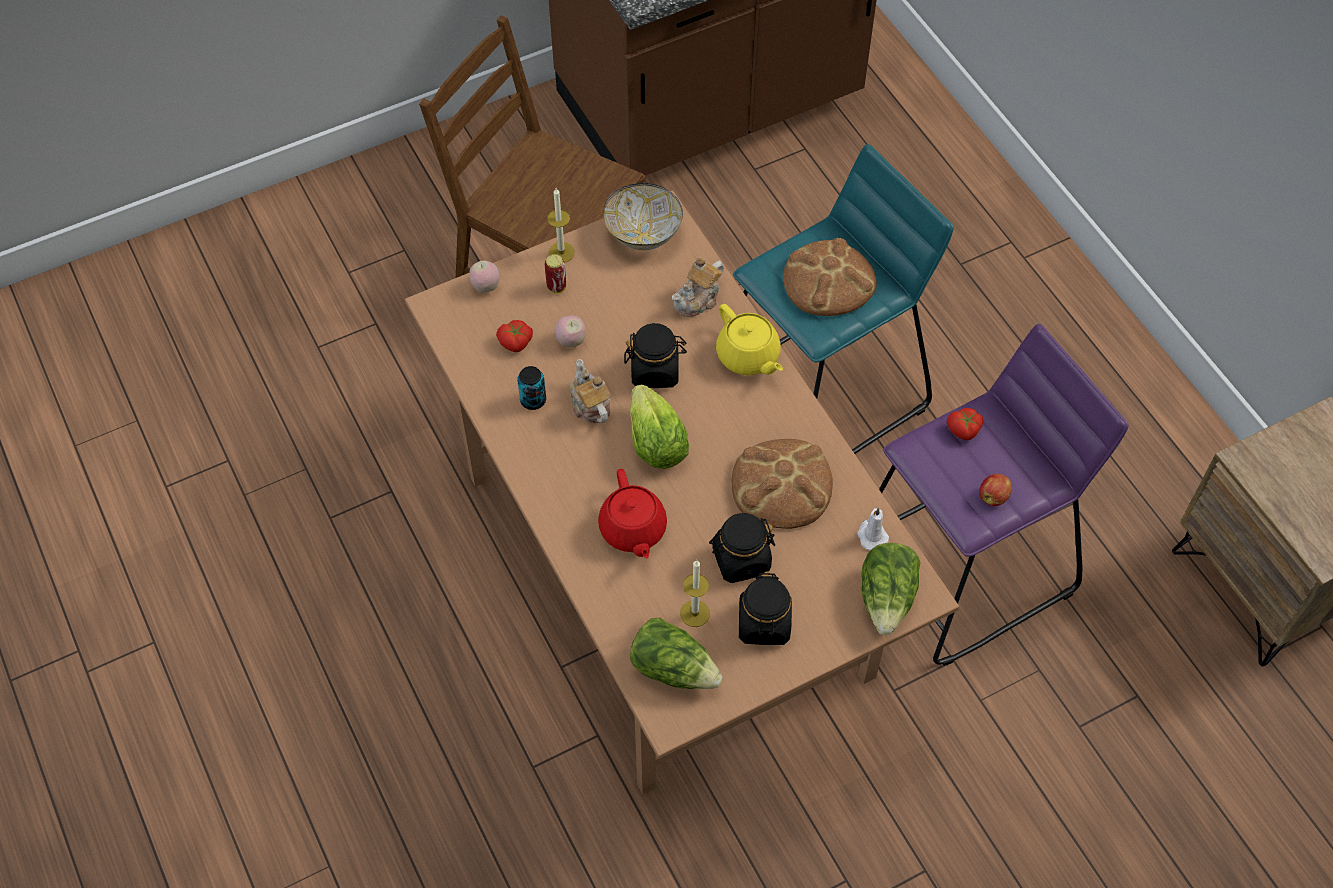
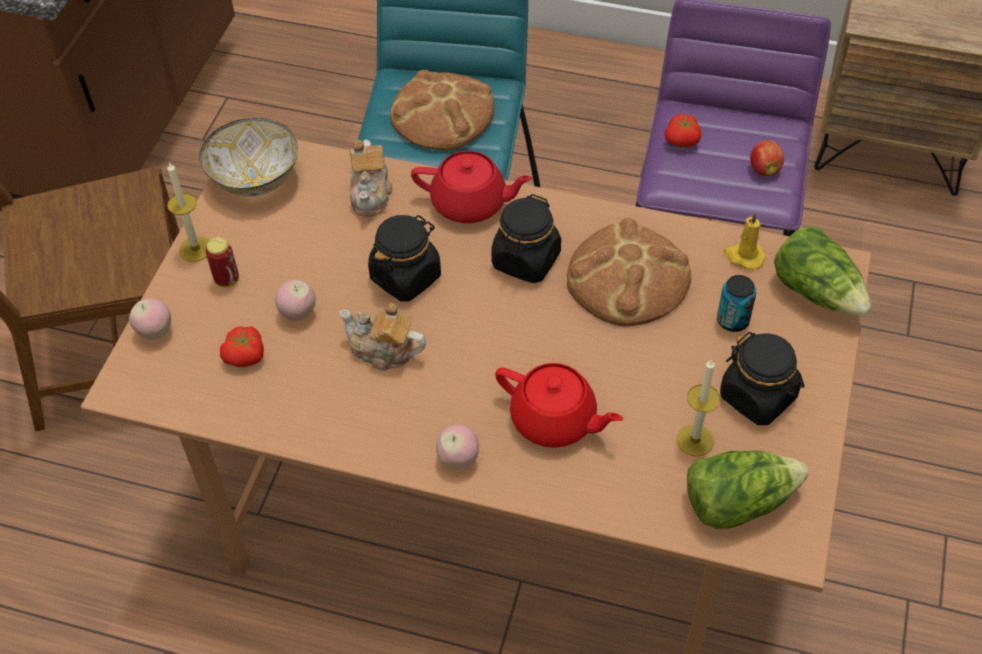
camera: 45 degrees left, 5 degrees down
(533, 400) = (325, 390): can -> can (732, 320)
(555, 503) = (458, 459): none -> apple
(656, 444) = (483, 334): lettuce -> none
(741, 560) = (673, 363): black jar -> black jar (526, 260)
(748, 356) = (470, 204): yellow teapot -> red teapot
(871, 535) = (743, 256): white candle -> yellow candle

